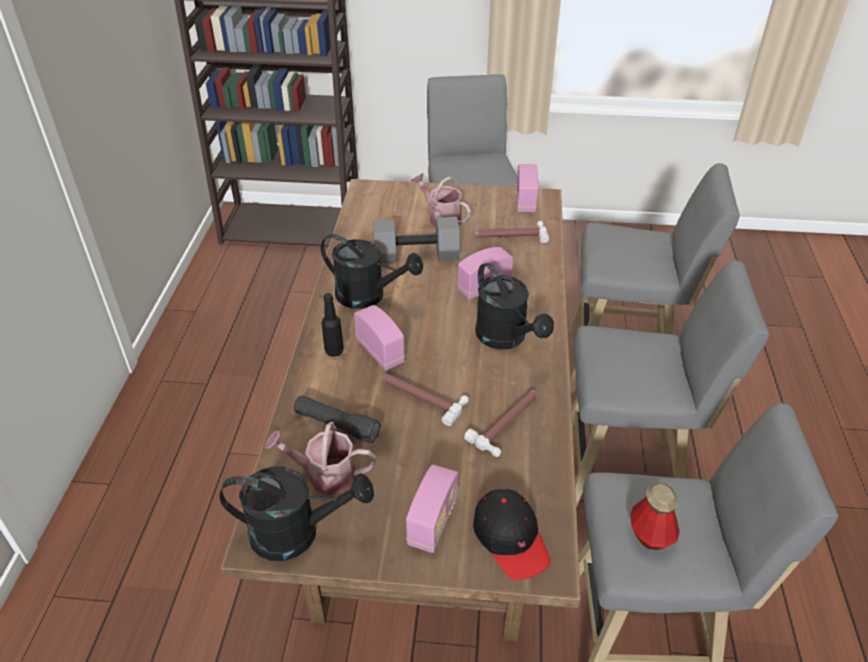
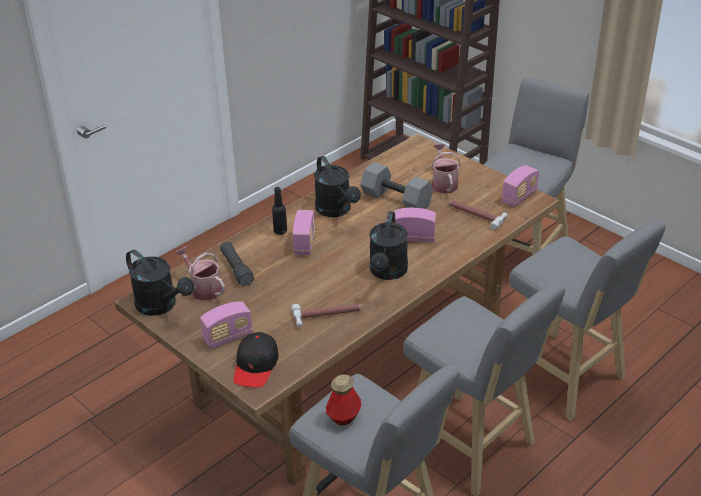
camera: 40 degrees right, 5 degrees down
(422, 397) = (297, 278): hammer -> none

